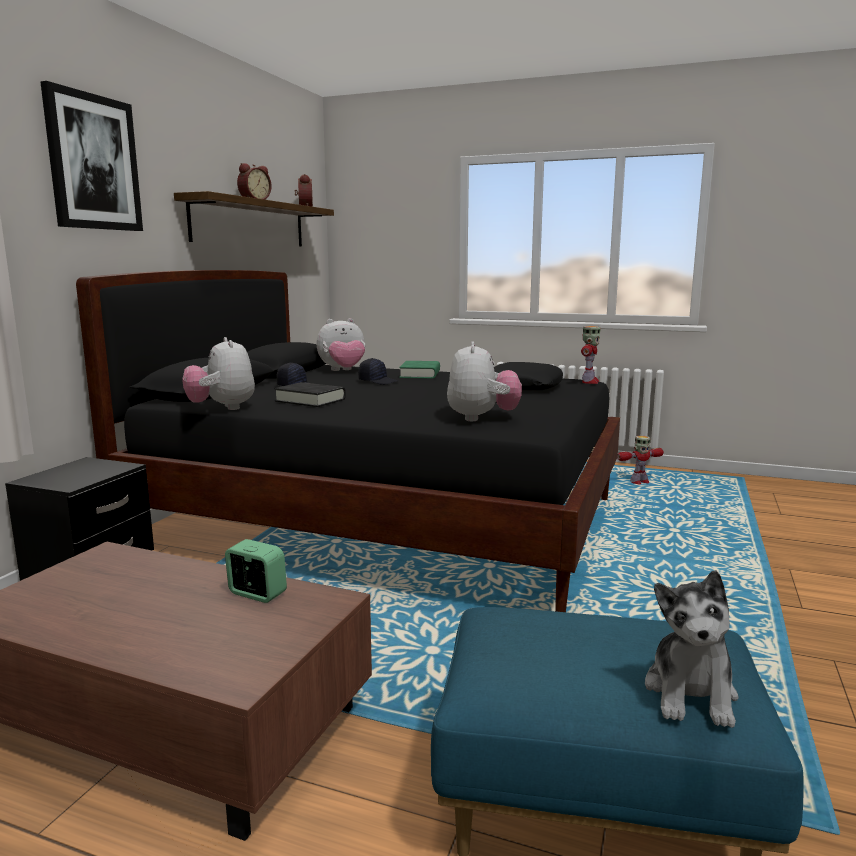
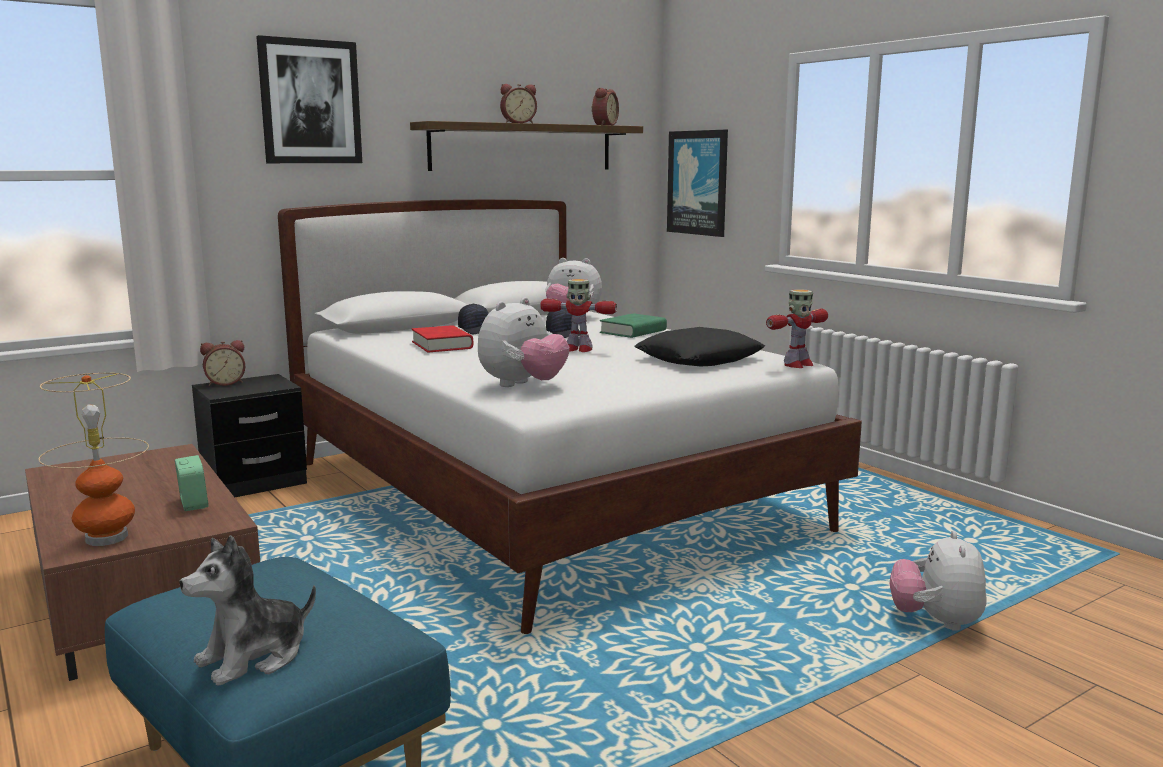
camera: 35 degrees right, 0 degrees up
(46, 474) = (225, 383): none -> alarm clock
(222, 408) = (358, 342): plush toy -> plush toy (936, 622)
(244, 654) = (107, 538): none -> table lamp
(310, 400) = (442, 345): black book -> red book
(371, 258) = (698, 182): none -> picture
(385, 521) = (547, 494): black bed -> white bed
(639, 483) = (929, 523): toy robot -> toy robot (577, 349)

